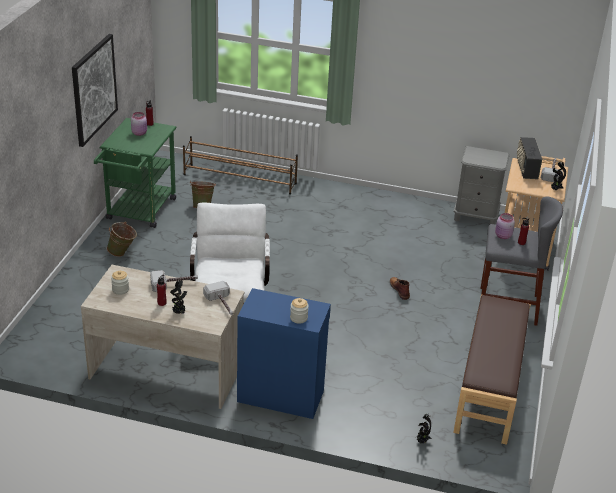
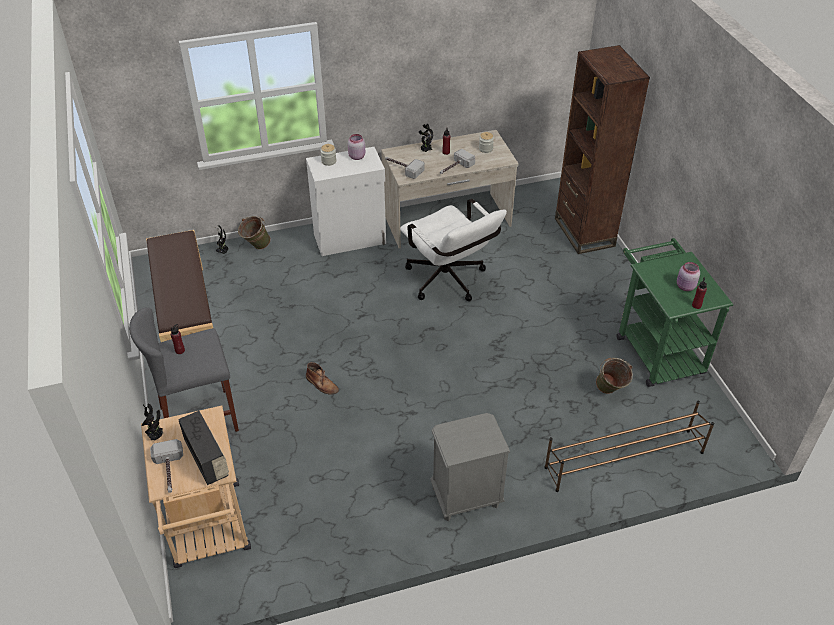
camera: 150 degrees right, 10 degrees up
(62, 303) = (584, 232): none -> brown bookcase
(94, 89) = (716, 197): picture -> none
(123, 253) = (604, 296): green bucket -> green bucket (256, 247)
(280, 395) = (350, 239): blue cabinet -> white cabinet
(476, 216) = (294, 558): grey nightstand -> grey nightstand (465, 497)
(503, 236) = (204, 350): pink jar -> pink jar (356, 156)

